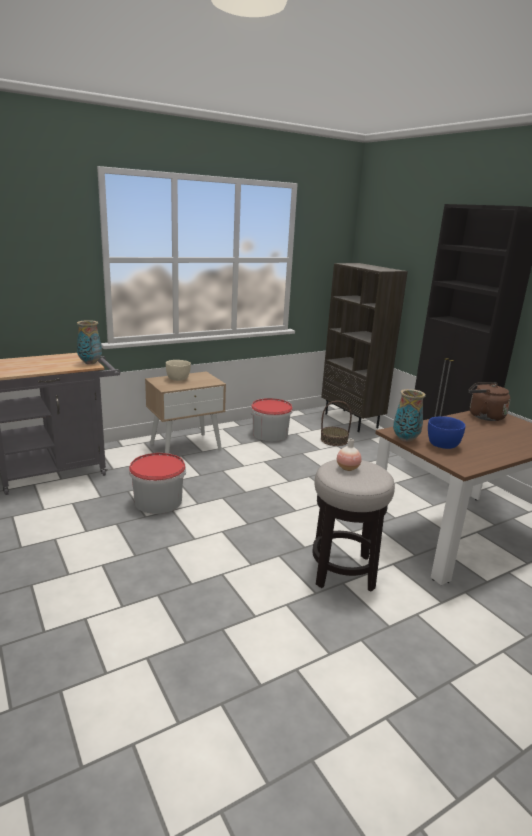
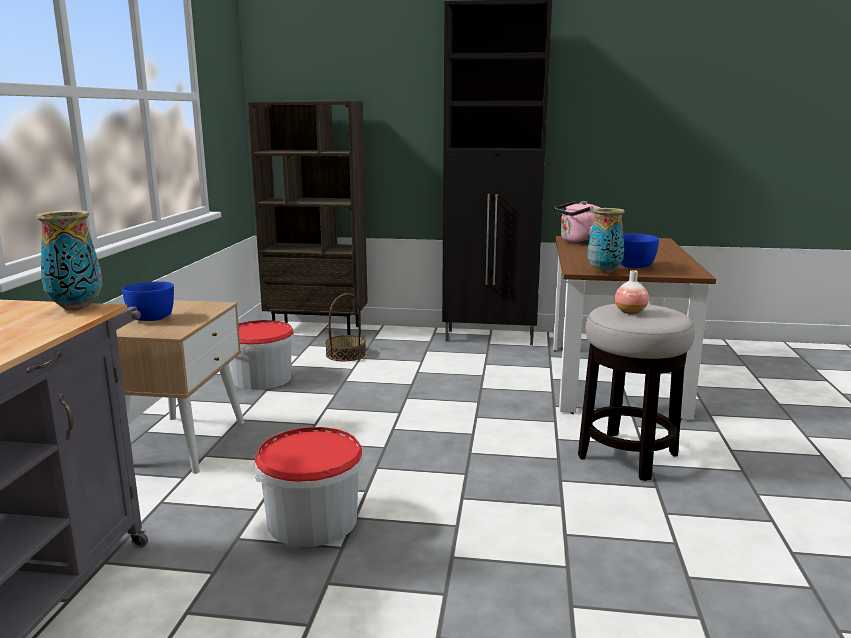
camera: 50 degrees left, 5 degrees down
(178, 379) = (152, 318): beige bowl -> blue bowl
(483, 416) = (578, 242): brown kettle -> pink kettle

